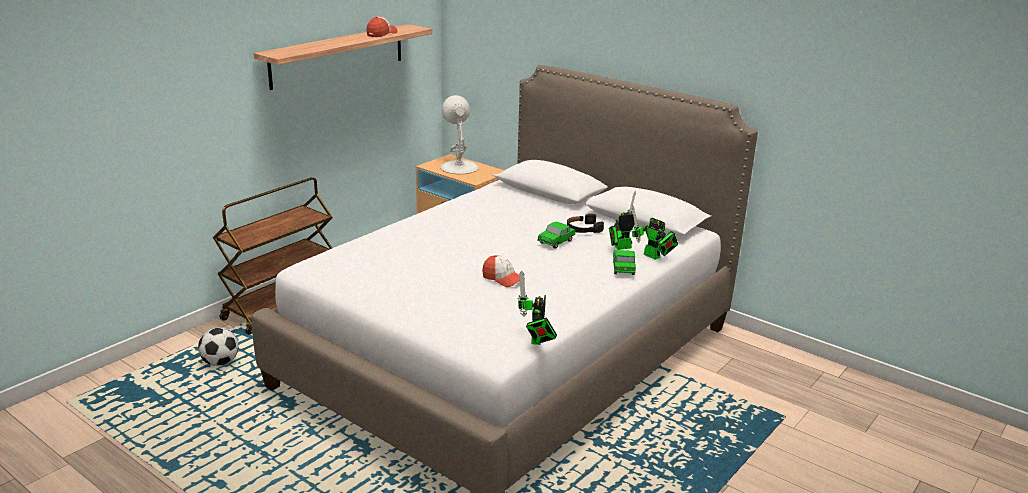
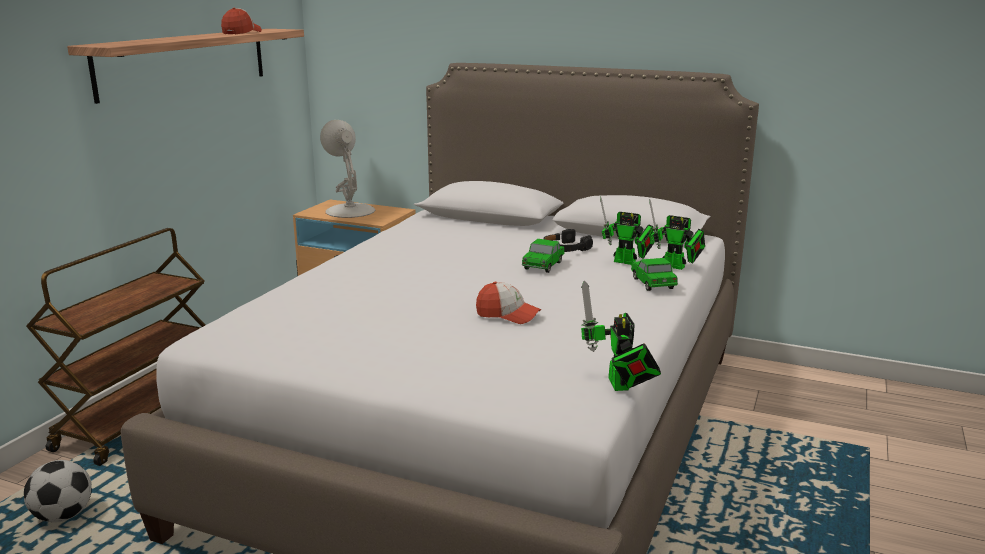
camera: 15 degrees left, 5 degrees down
(620, 247) = (628, 262): toy robot -> toy robot turned 120 degrees counterclockwise

